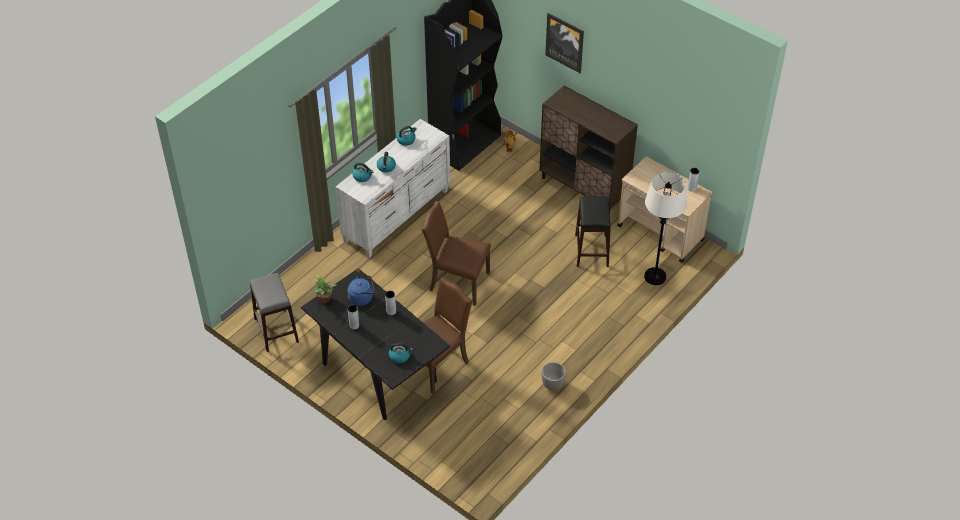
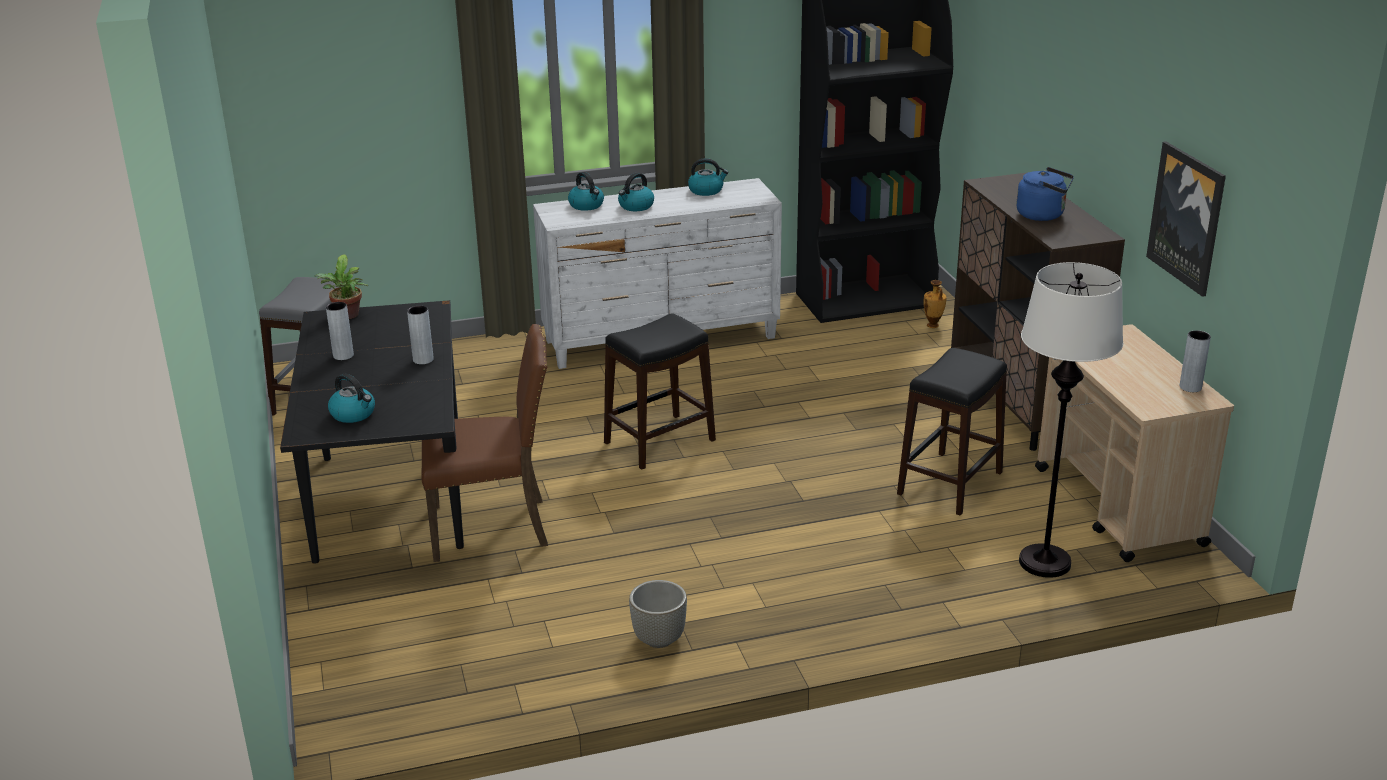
camera: 35 degrees right, 20 degrees down
(362, 298) = (404, 331): blue kettle -> blue kettle (1043, 215)
(457, 282) = (659, 441): brown chair -> black stool
(565, 42) = (1042, 69): picture -> picture (1187, 217)

